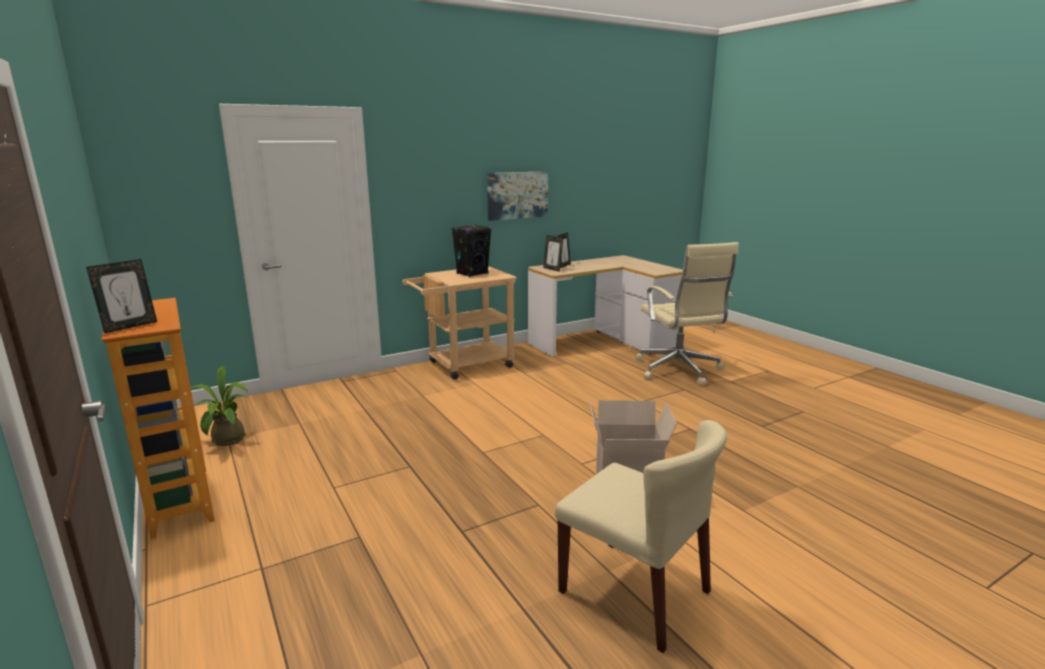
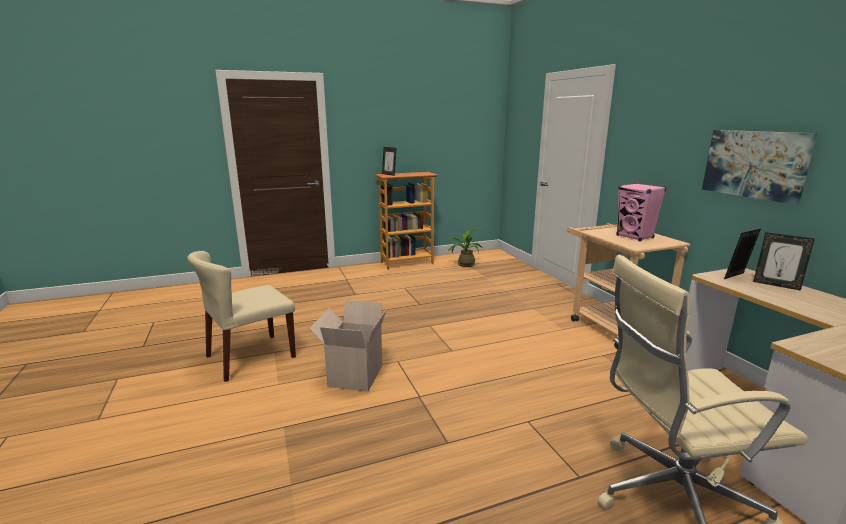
camera: 100 degrees right, 0 degrees up
(472, 274) = (635, 237): black speaker -> pink speaker

